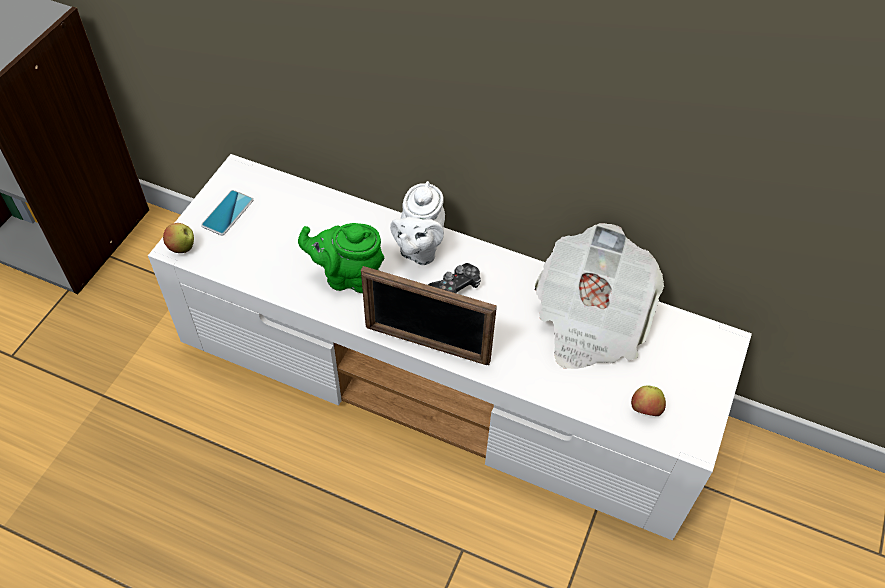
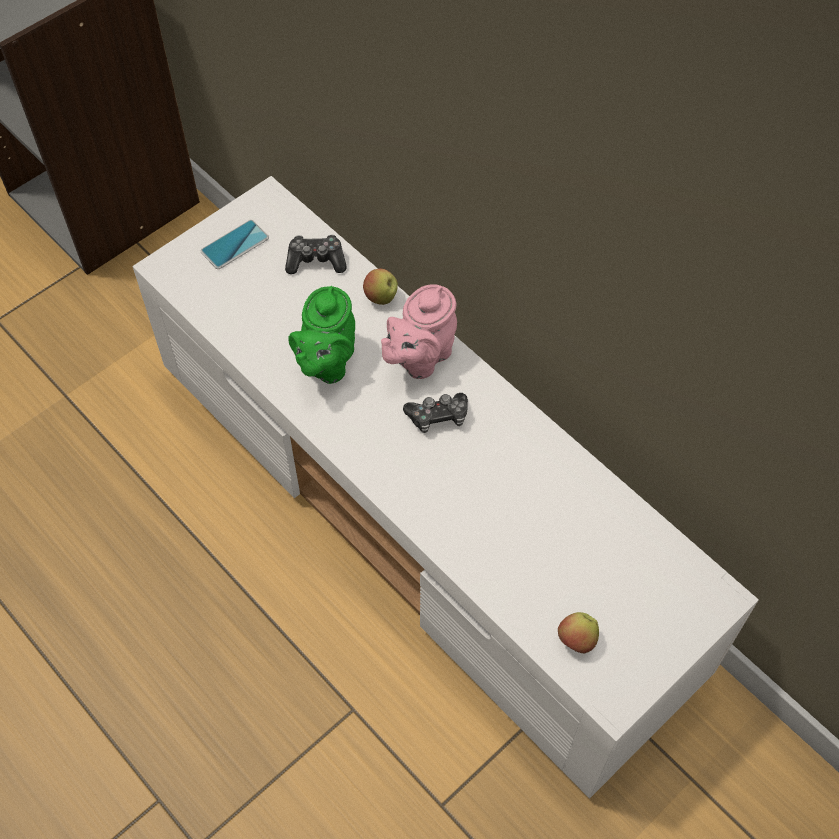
camera: 25 degrees right, 5 degrees up
(182, 248) = (170, 269): apple -> apple (381, 297)
(300, 204) = (316, 260): none -> game controller
(348, 277) = (326, 363): green teapot -> green teapot turned 105 degrees counterclockwise
(419, 249) = (420, 358): white teapot -> pink teapot
(427, 344) = (372, 471): picture frame -> none
(590, 320) = (571, 511): newspaper -> none

